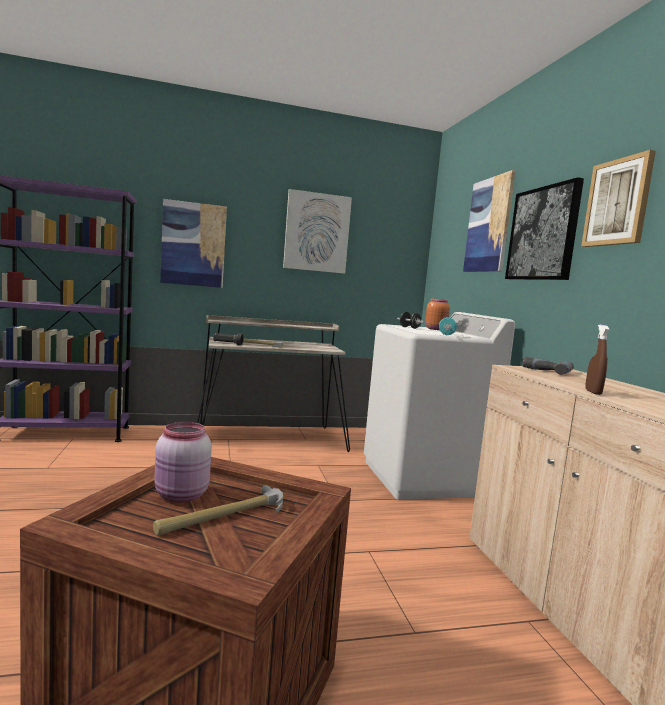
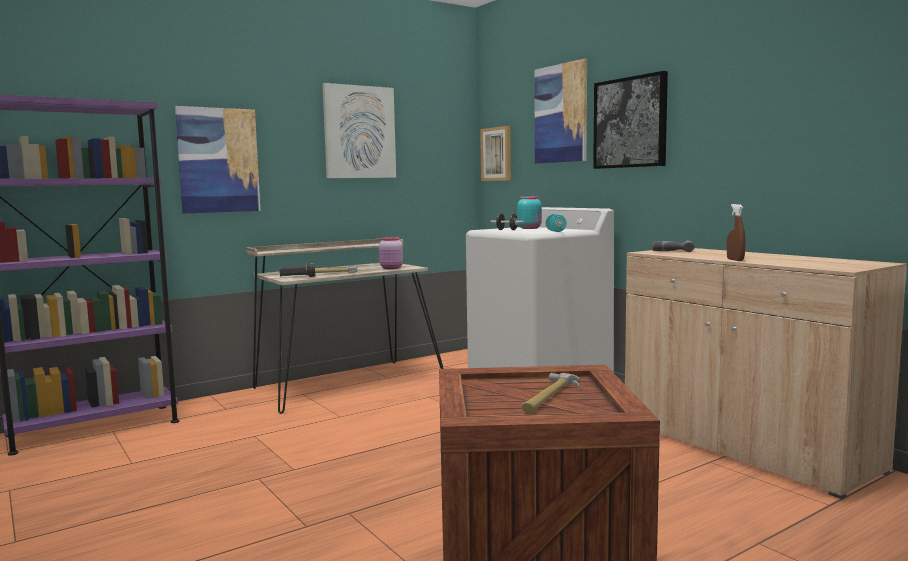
camera: 20 degrees left, 0 degrees up
(181, 496) = (496, 394): pink jar -> pink jar (391, 268)
(436, 329) = (530, 228): orange jar -> turquoise jar
(618, 202) = (705, 95): picture -> picture (496, 154)

